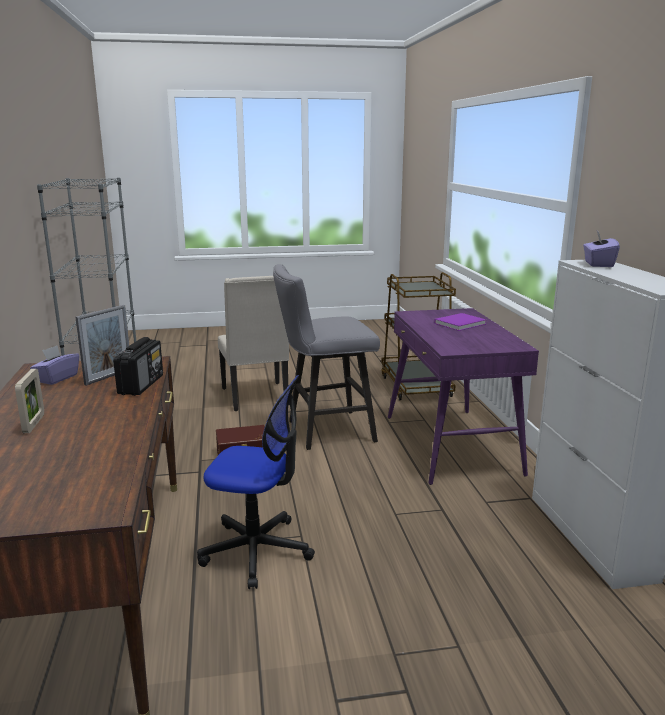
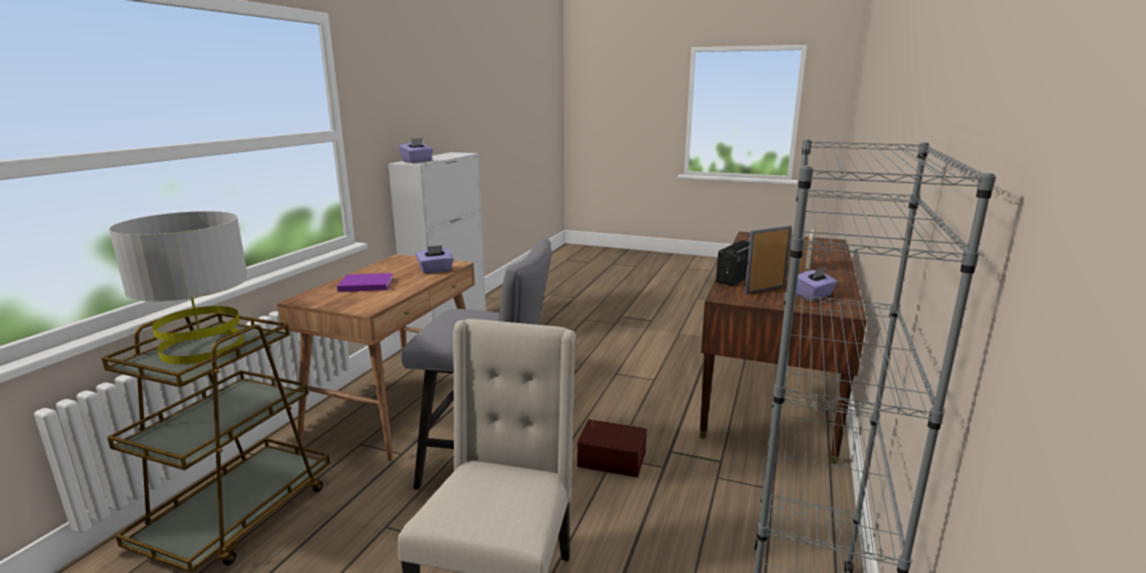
camera: 150 degrees left, 0 degrees up
(257, 551) = (652, 373): office chair -> none
(421, 288) = (202, 348): none -> grey table lamp
(448, 342) = (436, 270): none -> purple tissue box
(451, 444) = (398, 405): purple desk -> brown desk

